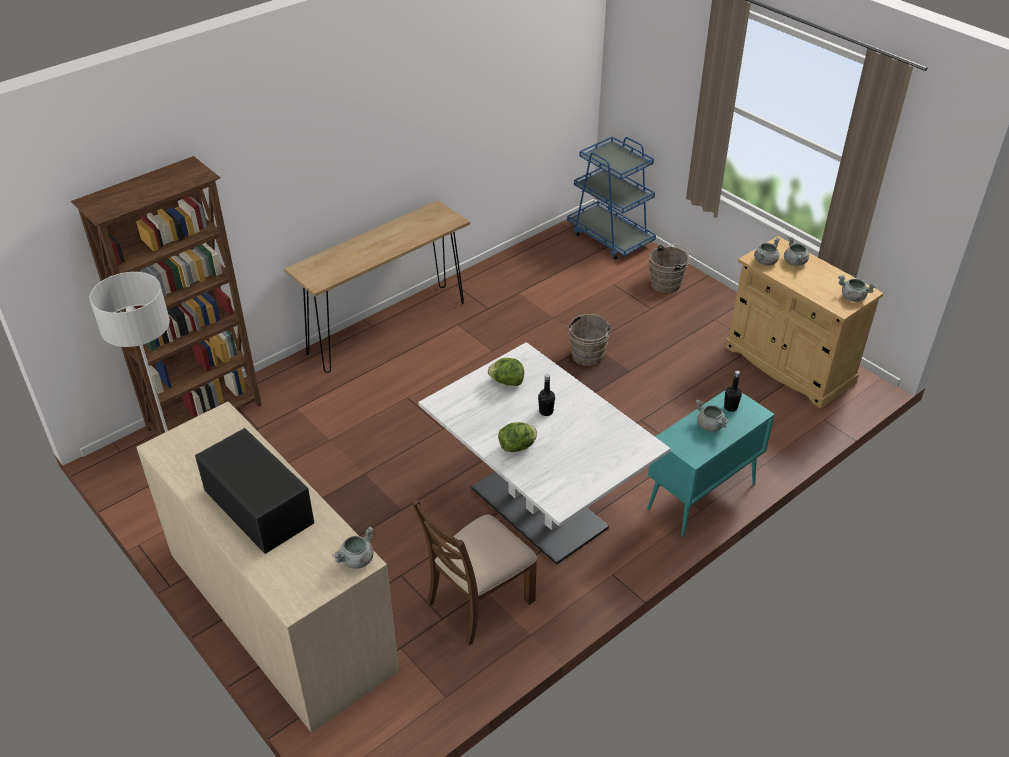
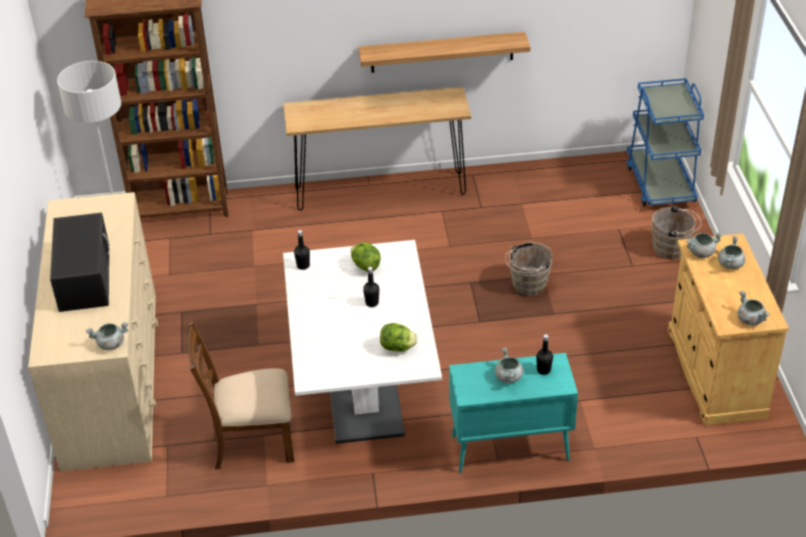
camera: 35 degrees right, 0 degrees up
(418, 170) = (442, 52): none -> shelf
(449, 405) = (303, 265): none -> black bottle
(517, 447) = (322, 320): lettuce -> lettuce (397, 347)

